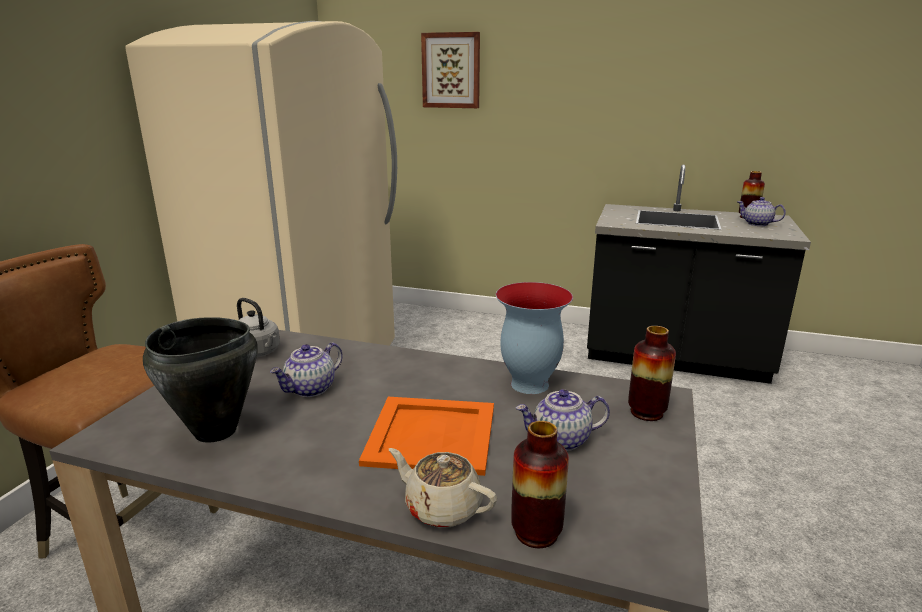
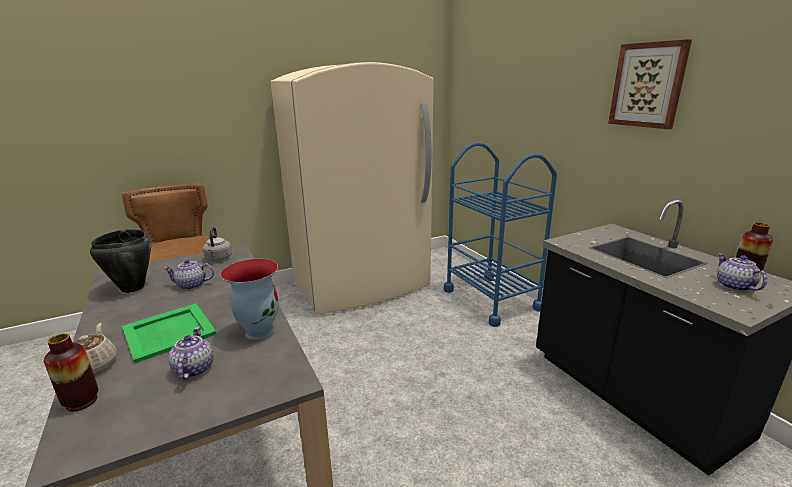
camera: 45 degrees right, 0 degrees up
(430, 435) = (168, 331): orange tray -> green tray
(451, 70) = (515, 91): picture -> picture (648, 85)
(474, 330) = (491, 299): none -> blue cart
(560, 440) = (193, 369): teapot -> teapot turned 45 degrees clockwise
(646, 412) = (261, 384): vase -> none

